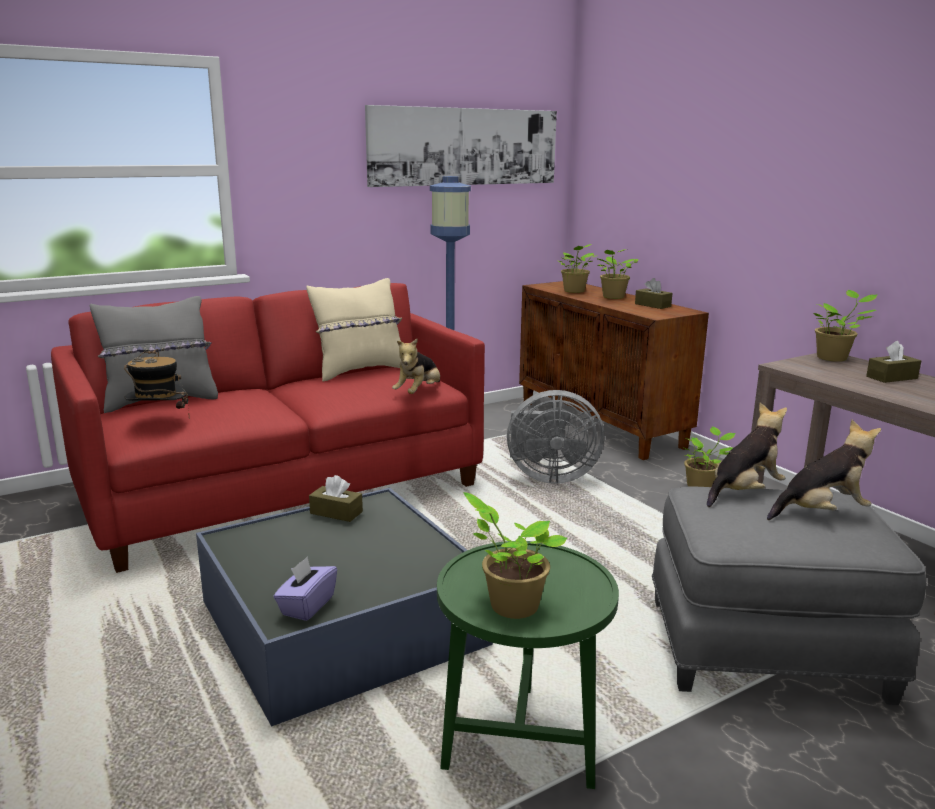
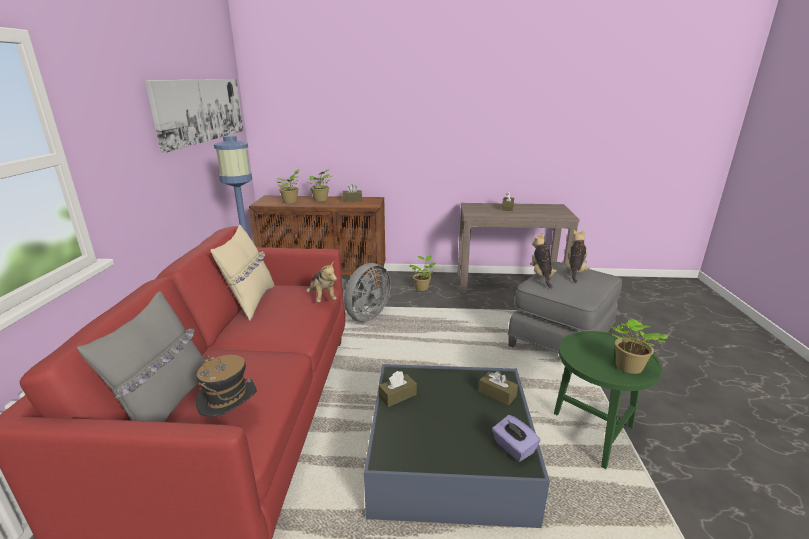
camera: 55 degrees left, 5 degrees up
(415, 572) = (497, 394): none -> brown tissue box
(834, 358) = (472, 205): potted plant -> none

